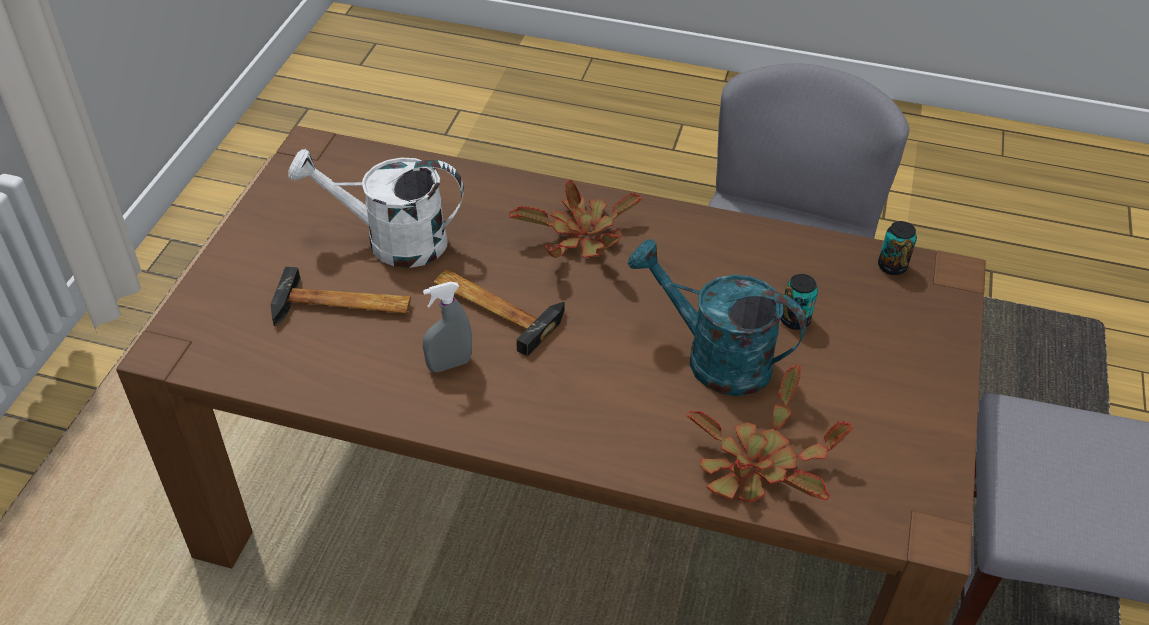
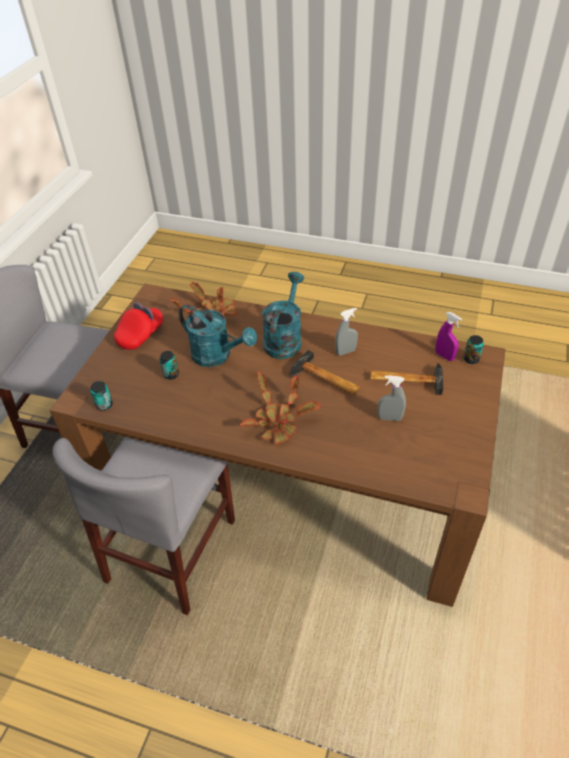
camera: 175 degrees left, 0 degrees up
(199, 344) = (471, 359): none -> can
(249, 352) = (444, 356): none -> purple spray bottle
(392, 241) = (389, 418): white watering can -> grey spray bottle
(578, 396) = (284, 339): none -> turquoise watering can
(898, 410) = (140, 335): none -> red cap

